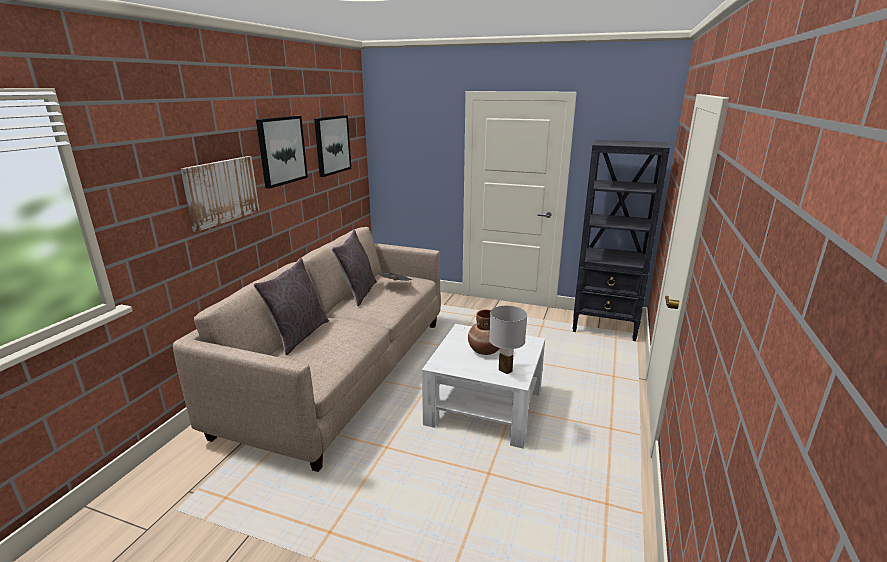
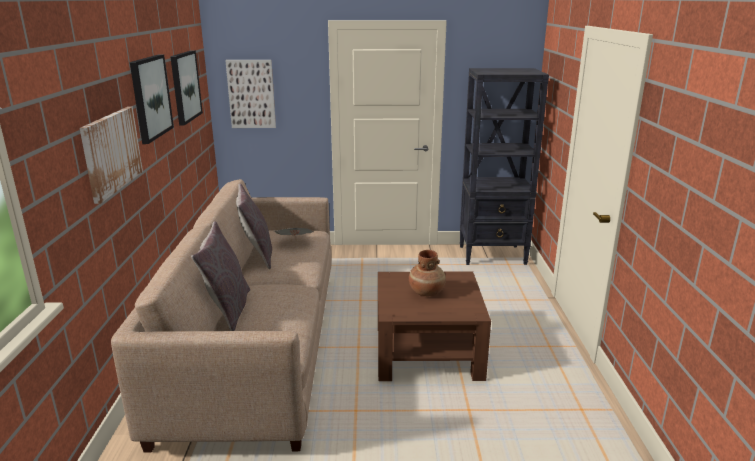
camera: 20 degrees left, 0 degrees up
(399, 155) = (251, 94): none -> picture
(485, 406) = (427, 351): white coffee table -> brown coffee table
(505, 370) = (459, 307): white table lamp -> none

